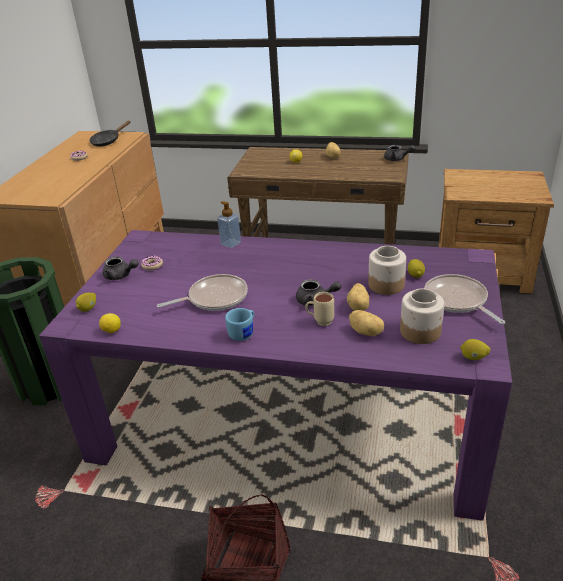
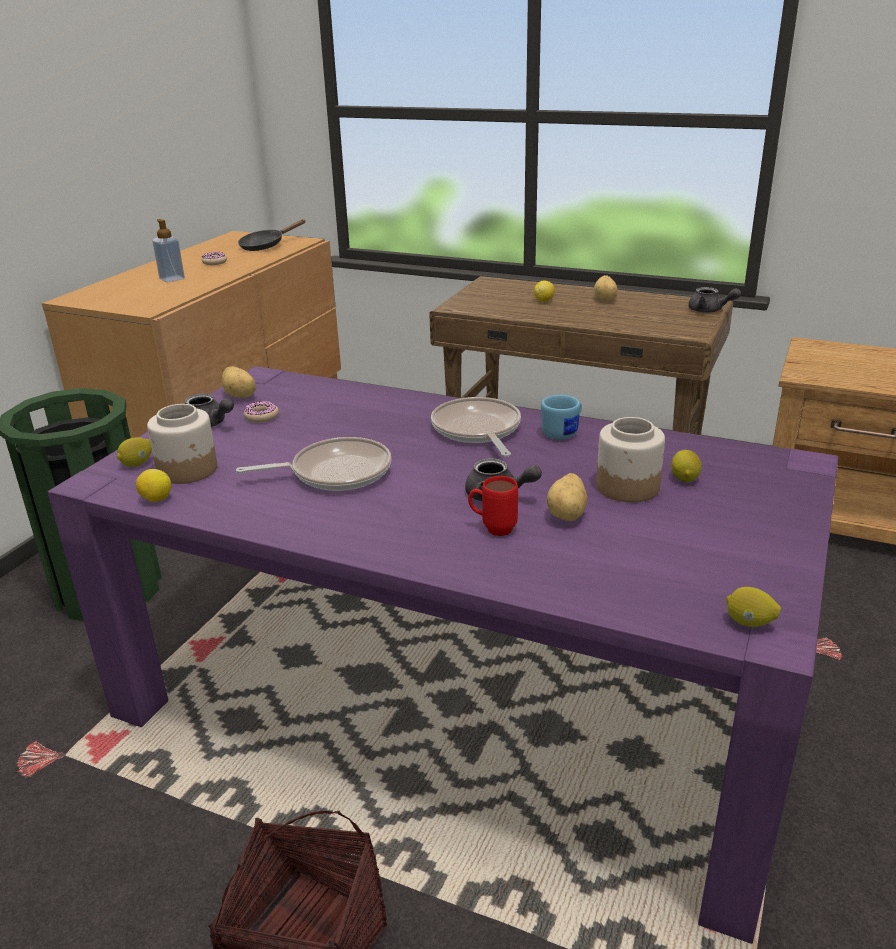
camera: 10 degrees right, 5 degrees down
(231, 243) = (395, 399): soap dispenser -> soap dispenser (172, 279)
(244, 333) = (359, 529): blue mug -> blue mug (564, 432)
(320, 322) = (492, 528): beige mug -> red mug
(366, 332) = (567, 555): potato -> potato (240, 395)
(420, 331) = (664, 567): jar -> jar (188, 470)
(457, 300) = (748, 526): frying pan -> frying pan (477, 430)

